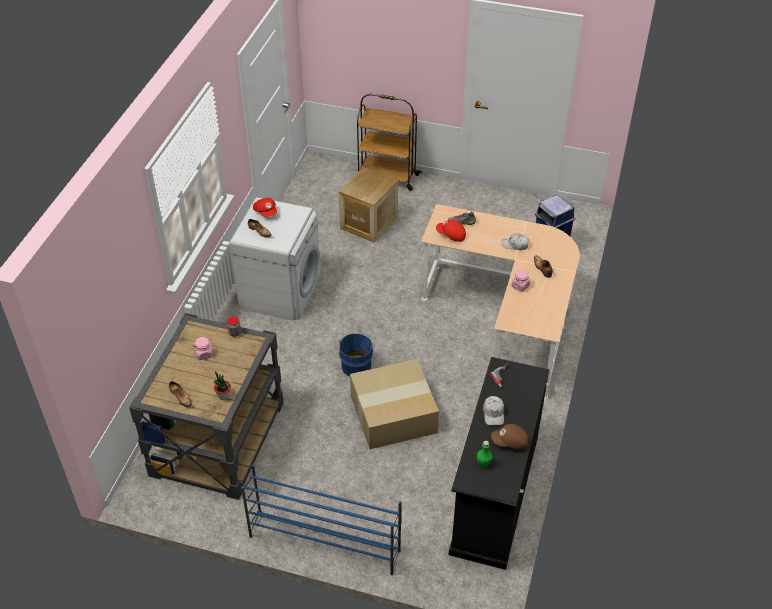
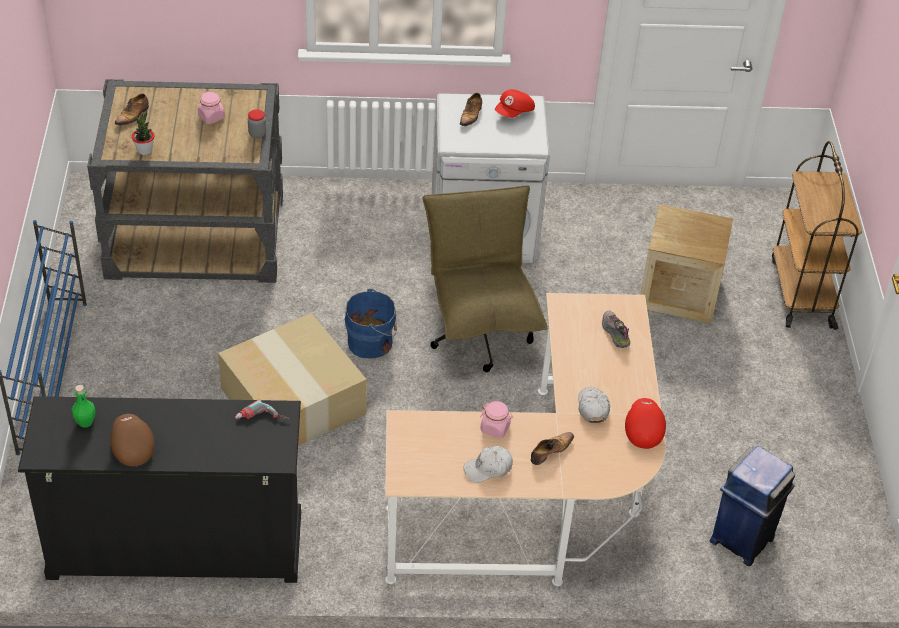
camera: 70 degrees right, 0 degrees up
(370, 314) = (480, 335): none -> beige office chair
(451, 235) = (577, 325): red cap -> red cap (643, 429)
(493, 413) = (183, 419): white cap -> white cap (488, 468)

